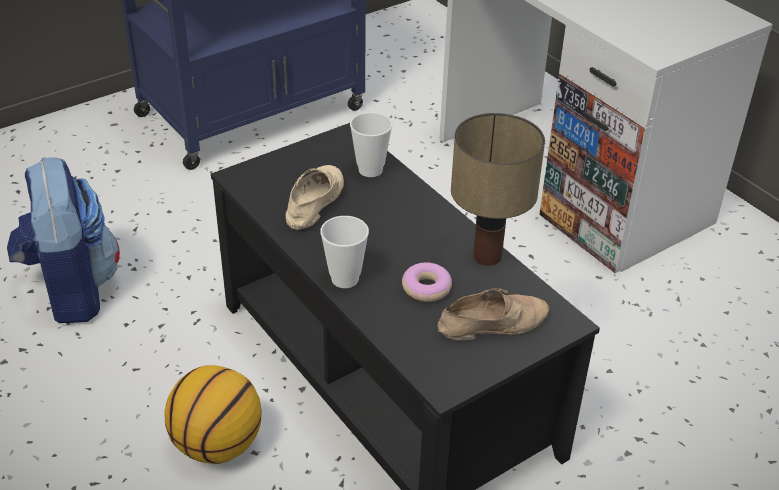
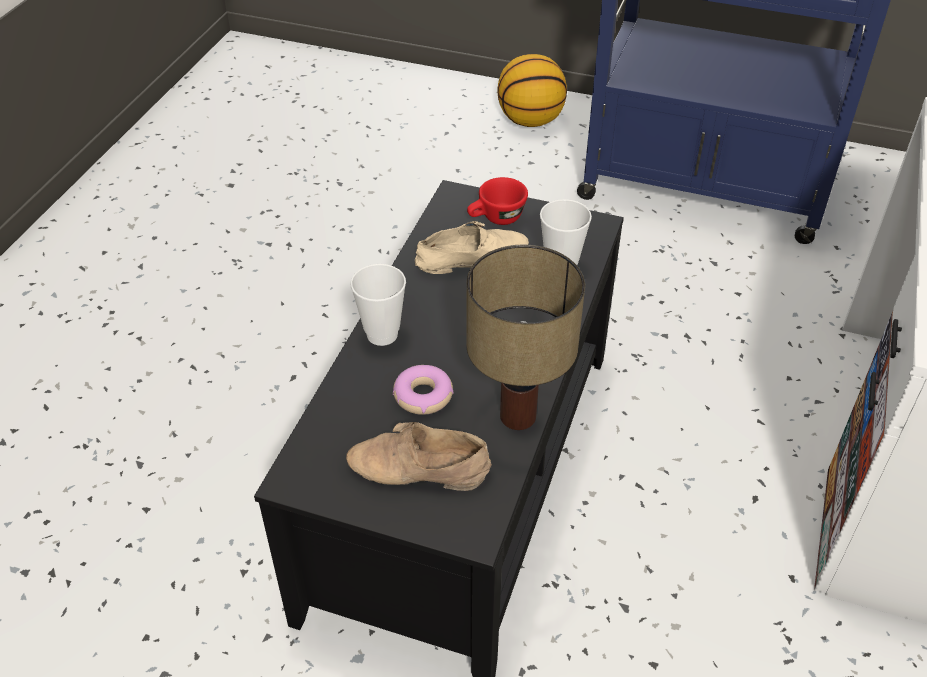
camera: 55 degrees right, 5 degrees up
(71, 290) = (373, 227): backpack -> none
(216, 445) = (287, 412): basketball -> basketball (530, 120)
(287, 171) = (496, 219): none -> red cup
(492, 322) = (417, 470): beige shoe -> beige shoe turned 150 degrees clockwise

